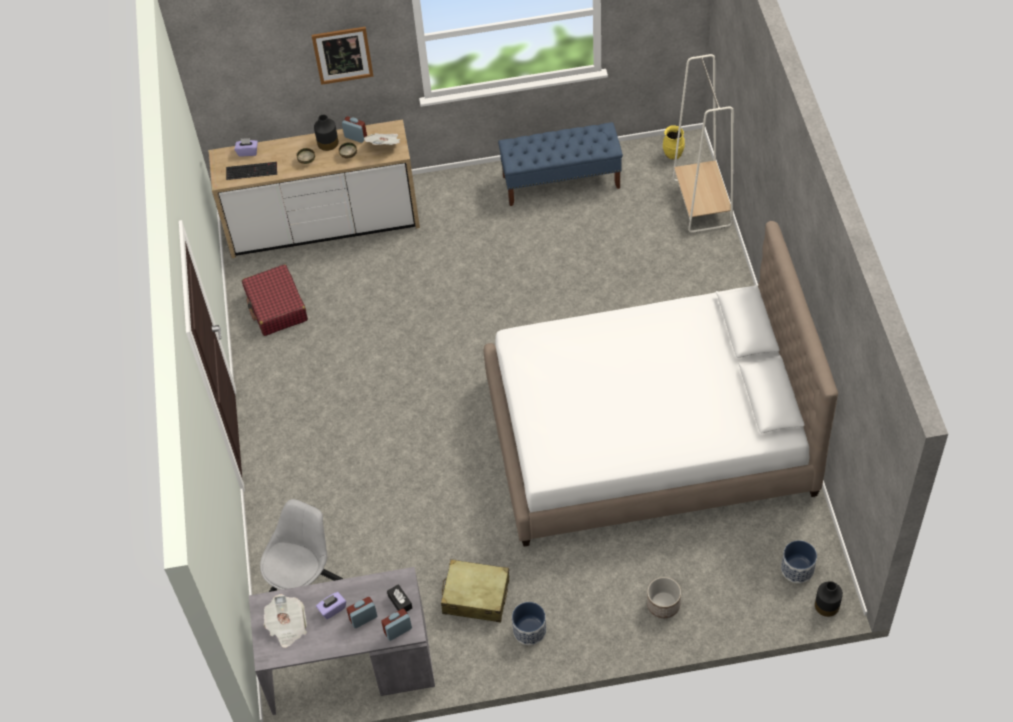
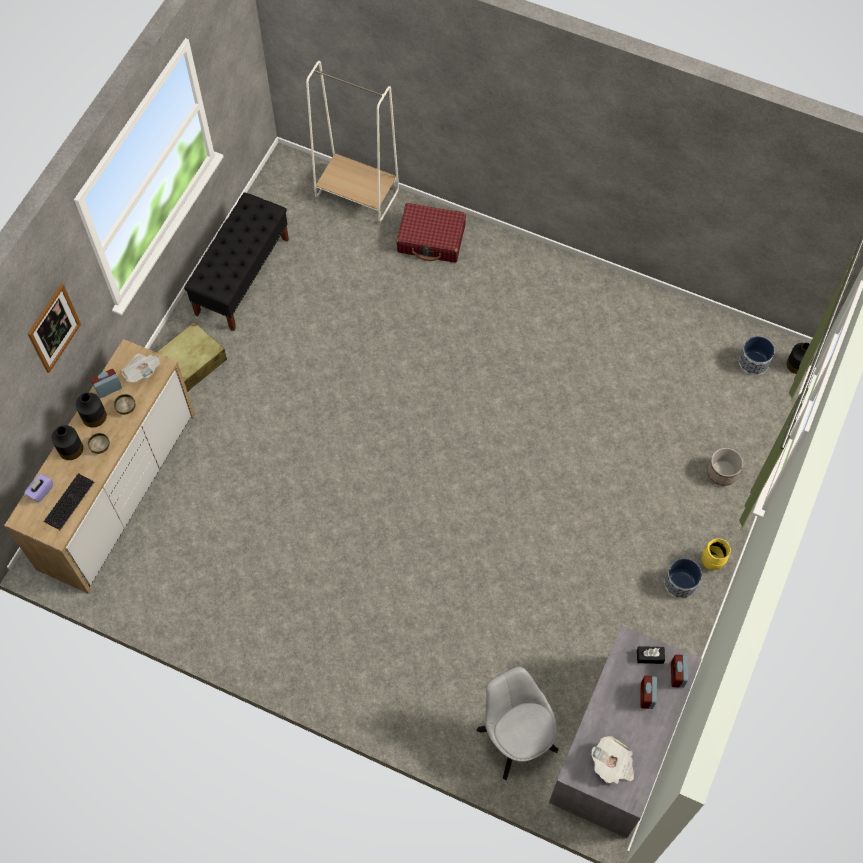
camera: 60 degrees left, 10 degrees up
(276, 307) = (183, 587): red suitcase -> red suitcase (431, 239)
(292, 146) = (70, 448): none -> black vase
(332, 609) = (620, 716): purple tissue box -> none
(476, 596) = (620, 605): beige suitcase -> beige suitcase (191, 363)
(561, 181) = (242, 276): blue bench -> black bench
(649, 435) = (558, 381): white bed -> none
(673, 155) = (287, 180): yellow vase -> yellow vase (712, 562)

